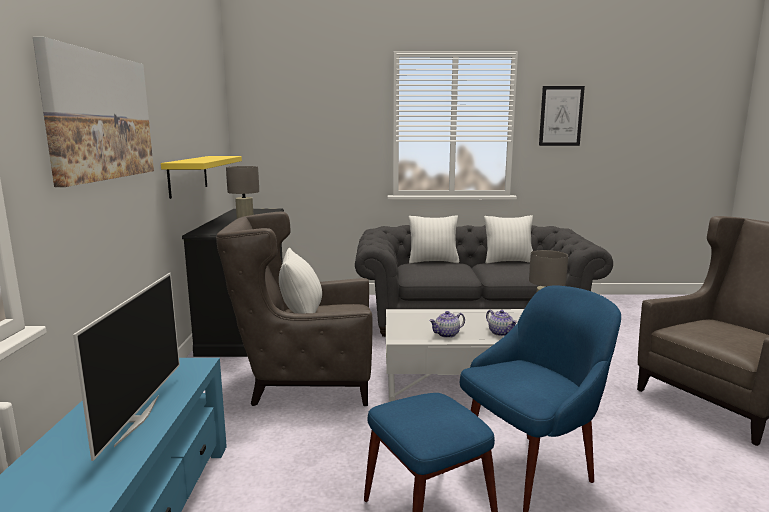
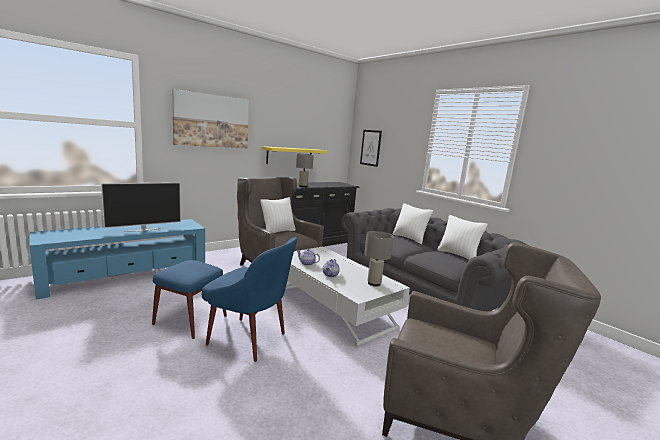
camera: 50 degrees right, 0 degrees up
(561, 116) = (563, 143): picture -> picture (370, 148)

